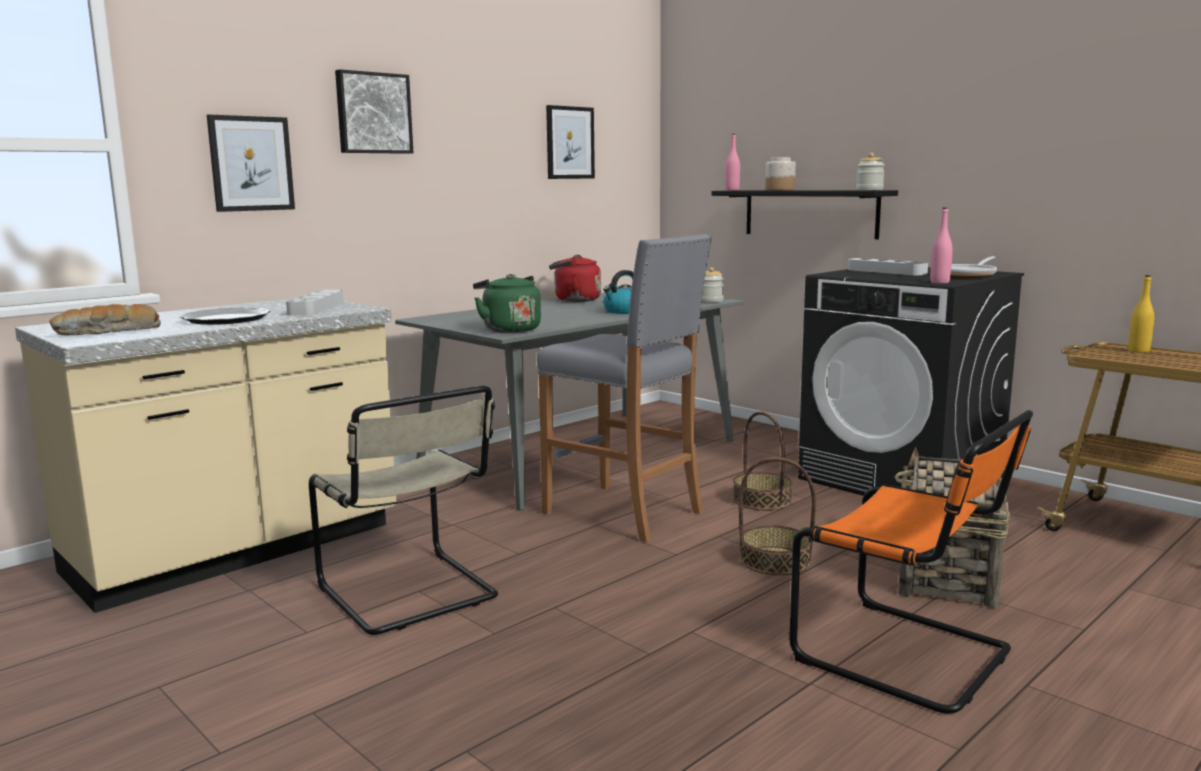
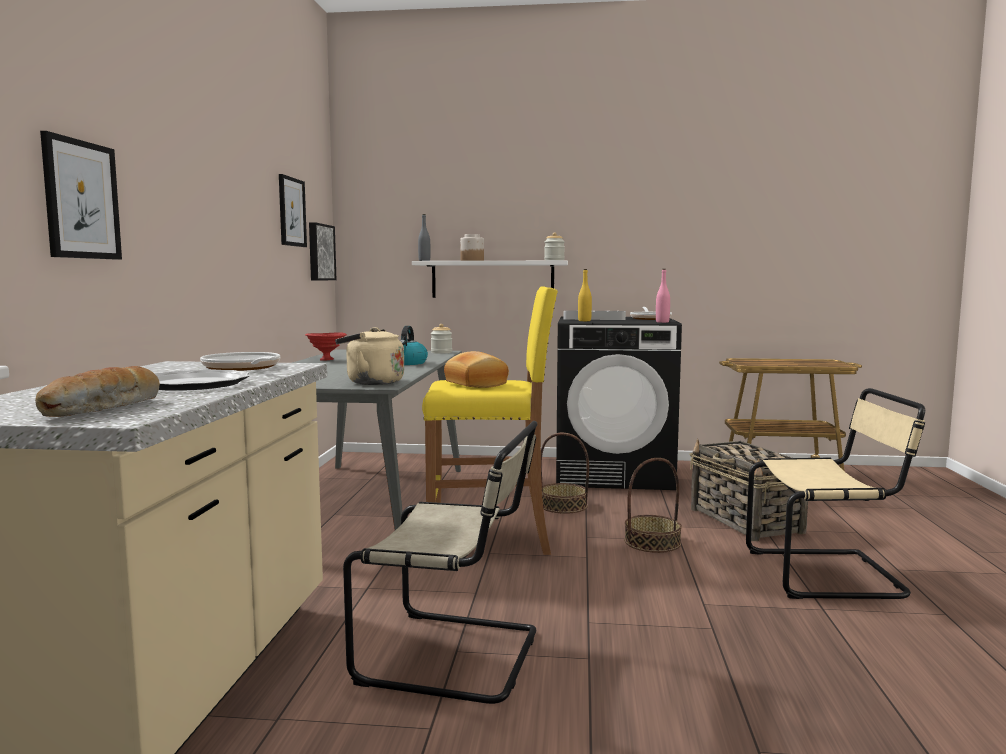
camera: 40 degrees left, 5 degrees down
(316, 308) = (243, 368): grey tray -> frying pan
(373, 113) = (174, 158): picture -> picture (320, 252)
(509, 329) = (371, 382): green kettle -> beige kettle
(574, 300) = (326, 359): red kettle -> red bowl
(610, 342) = (474, 384): none -> bread
(624, 513) = (491, 539): grey stool -> yellow stool
(732, 190) = (424, 260): pink bottle -> grey bottle
(810, 213) = (492, 279): black shelf -> white shelf
(910, 657) = (829, 574): orange chair -> beige chair
(1138, 351) = (757, 361): yellow bottle -> yellow bottle (584, 321)

